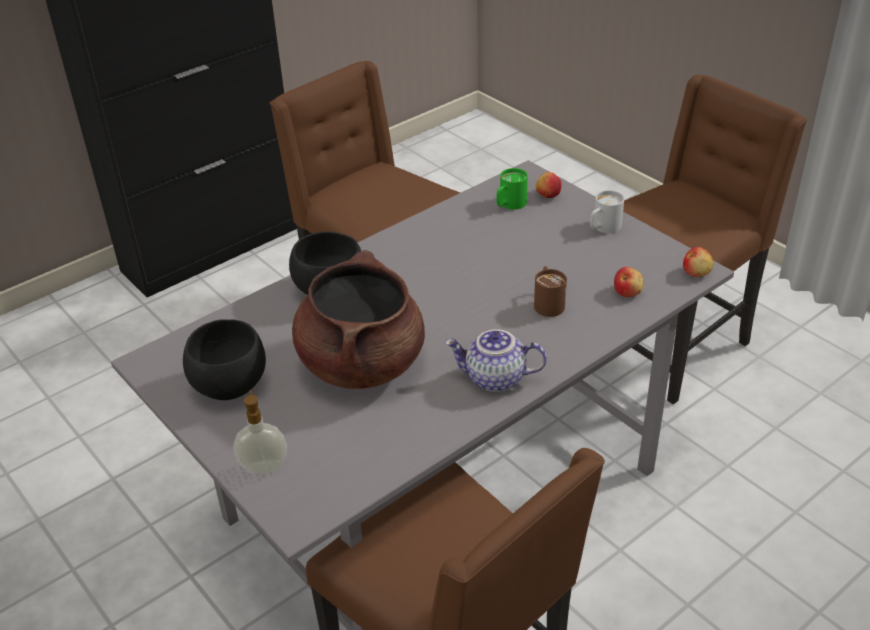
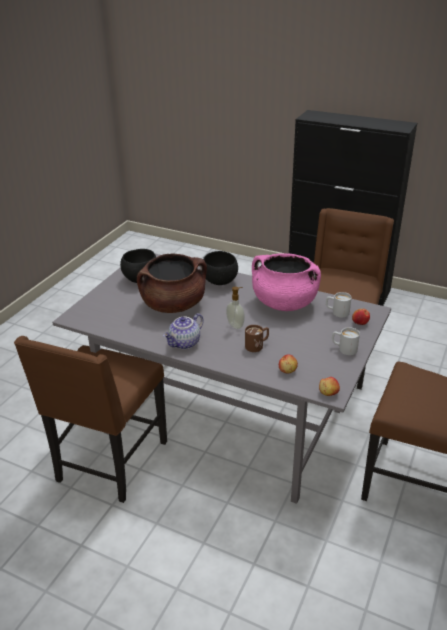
camera: 65 degrees right, 5 degrees down
(264, 466) = (97, 301): soap dispenser -> soap dispenser (236, 325)
(449, 244) = (284, 303): none -> pink cooking pot
(494, 379) = (185, 343): teapot -> teapot turned 120 degrees counterclockwise
(509, 205) = (337, 312): green mug -> white mug

